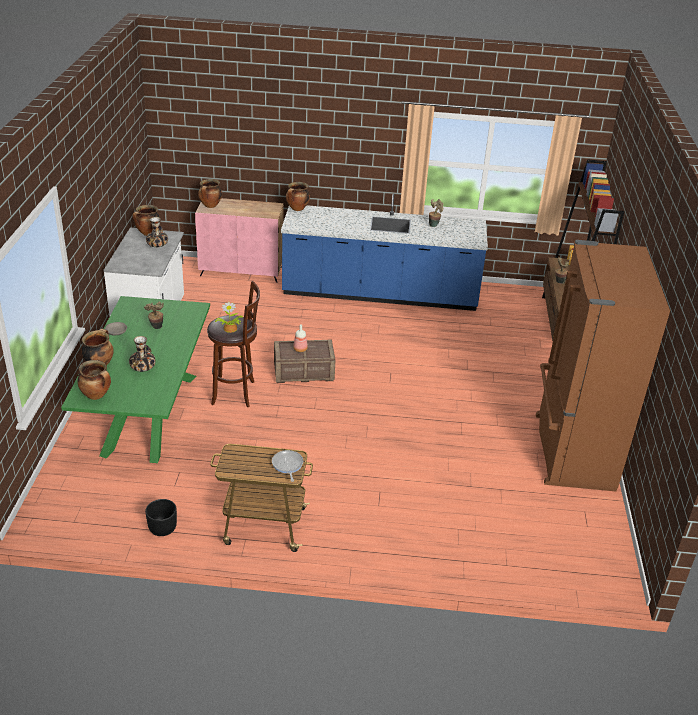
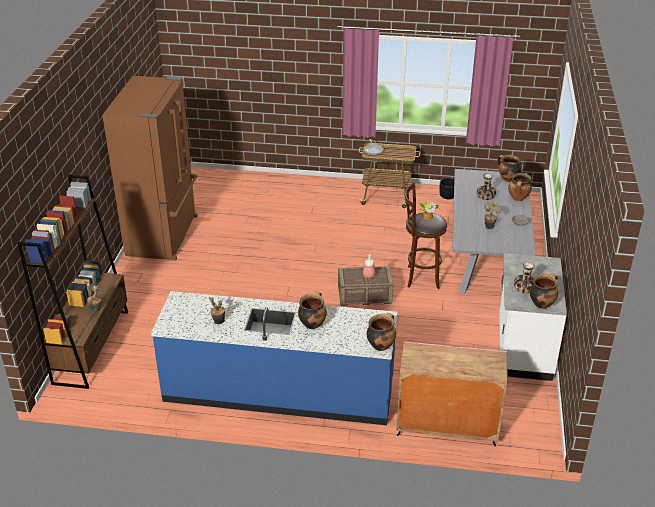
camera: 175 degrees left, 0 degrees up
(149, 414) = (485, 260): green dining table -> grey dining table
(210, 206) = (491, 363): cooking pot -> cooking pot (312, 324)

